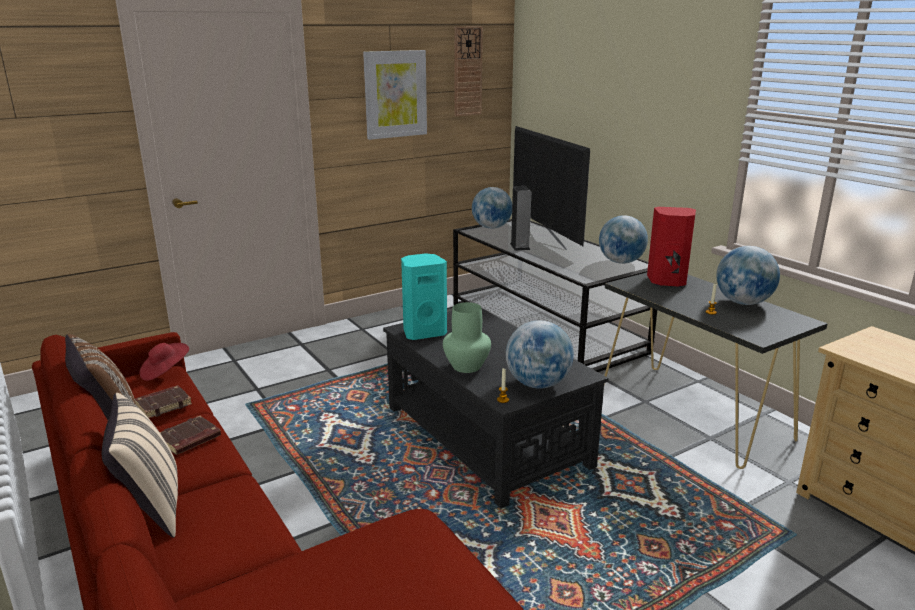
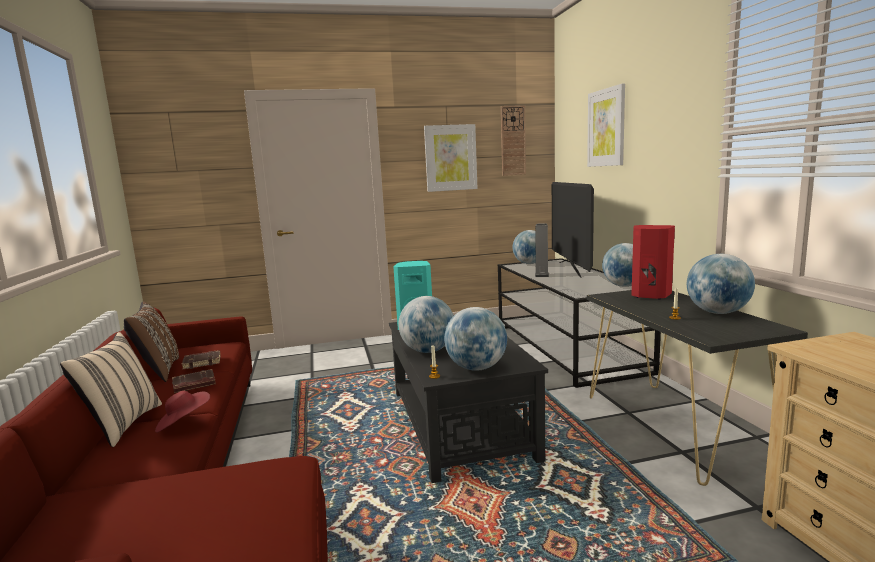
camera: 20 degrees right, 10 degrees down
(165, 372) = (225, 343): red hat -> red hat (183, 424)
(467, 366) = (428, 351): green vase -> globe
(594, 74) = (606, 128): none -> picture

